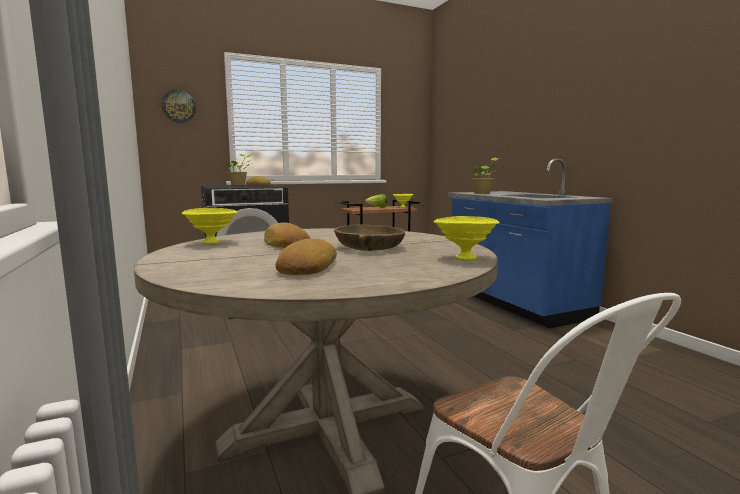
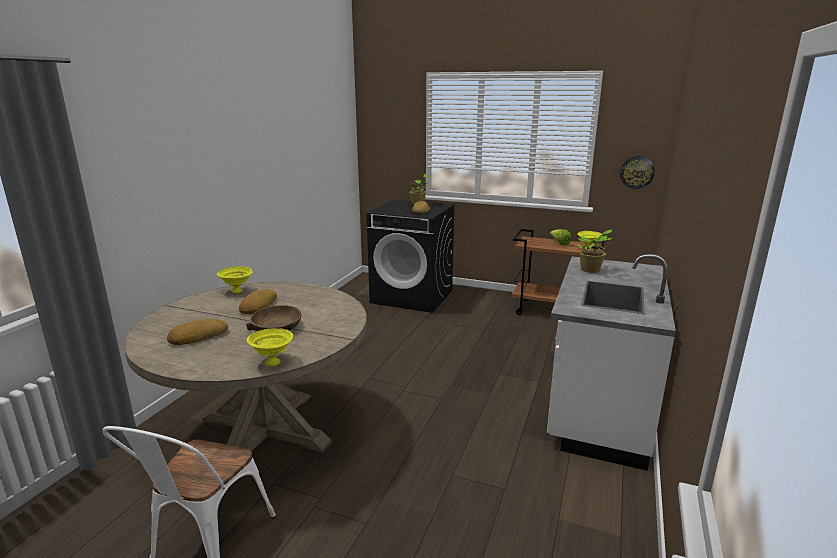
camera: 45 degrees right, 10 degrees up
(178, 106) = (387, 126): wall clock -> wall clock (637, 172)
(514, 303) = (597, 408): blue counter -> white counter

